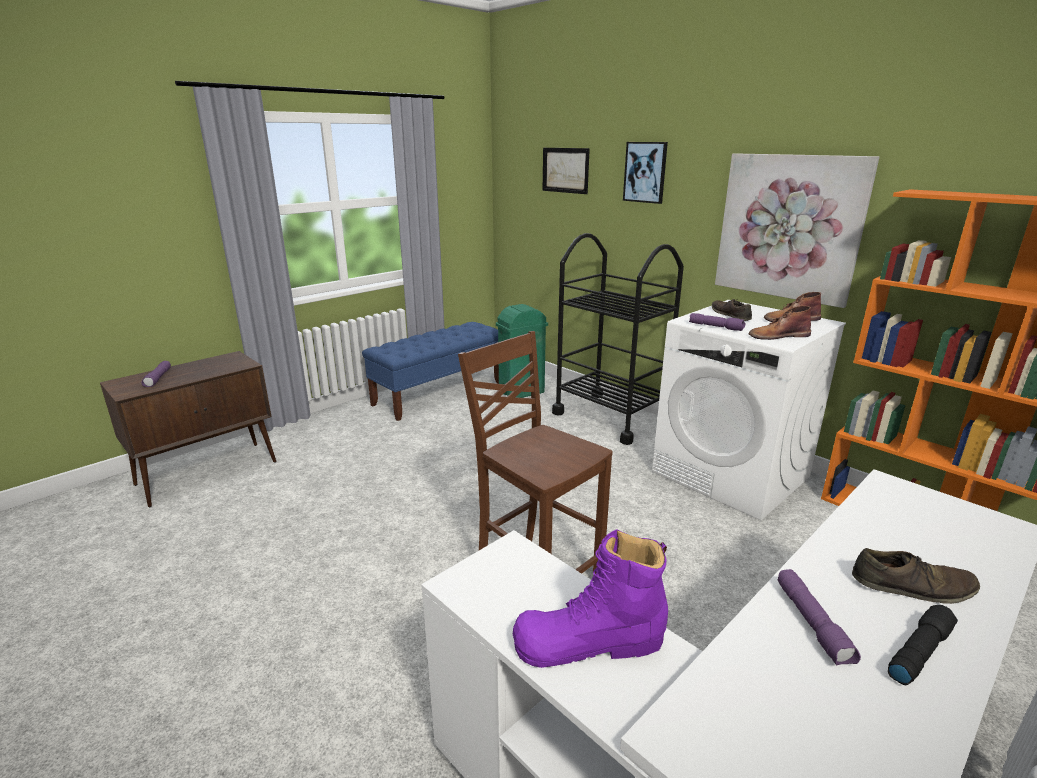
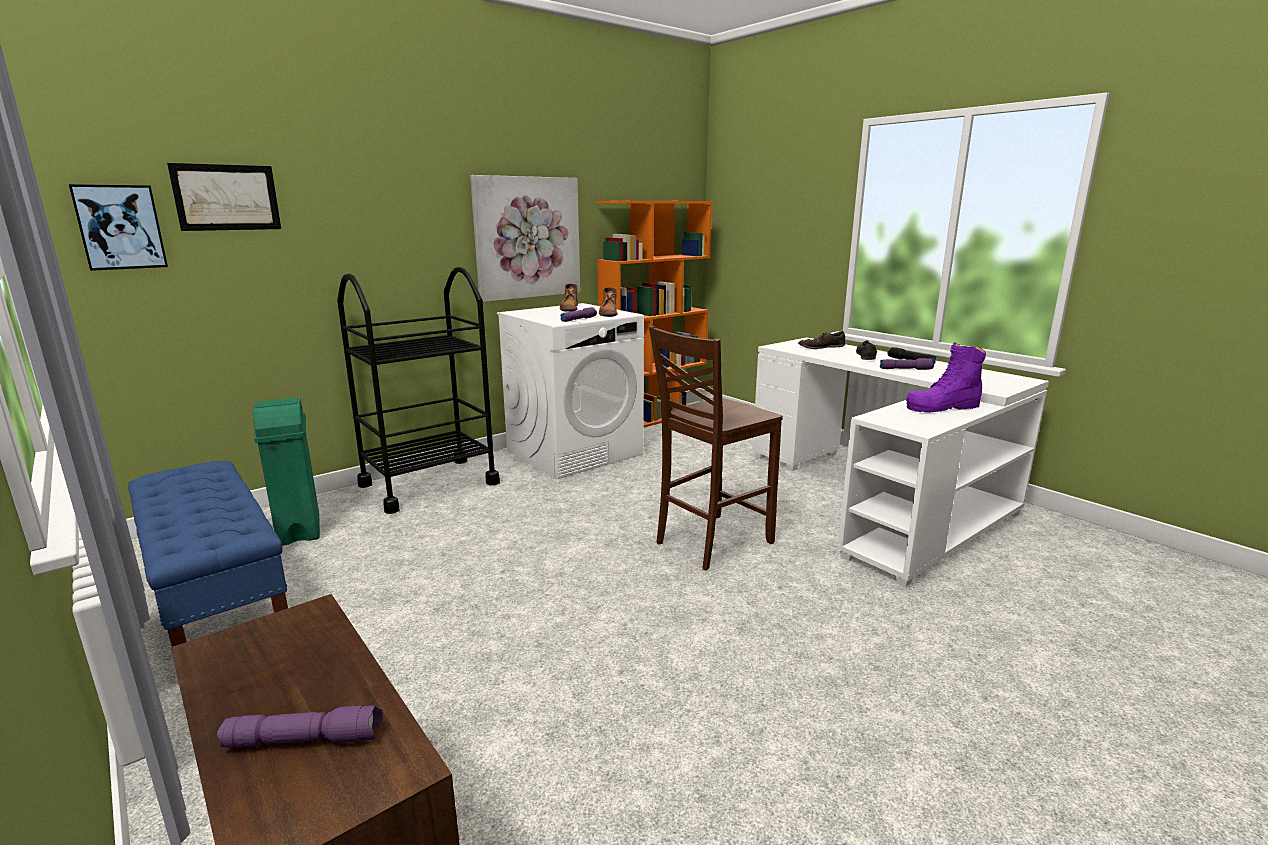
camera: 85 degrees left, 5 degrees down
(589, 642) = (943, 407): purple boot -> purple boot turned 75 degrees clockwise
(645, 172) = (370, 196): picture -> picture (120, 227)
(730, 315) = (547, 315): brown shoe -> brown shoe (821, 347)

